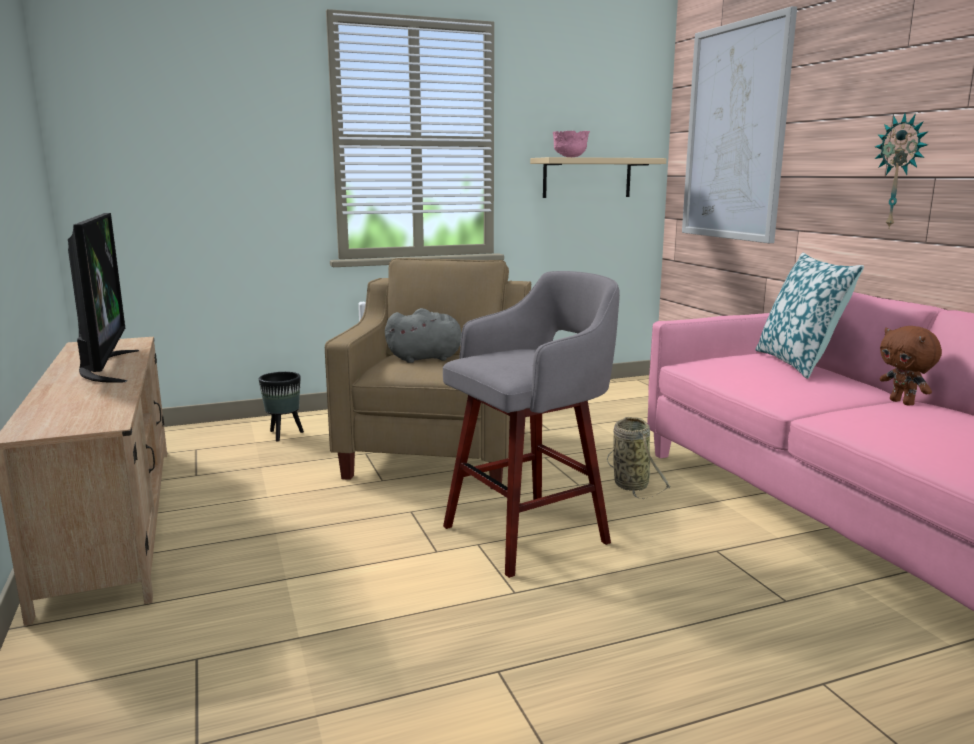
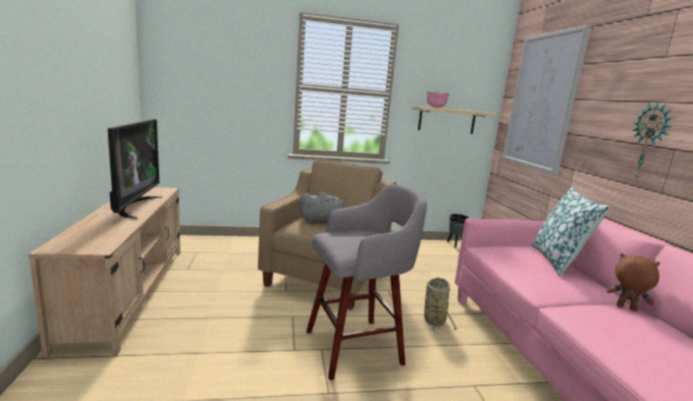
camera: 10 degrees right, 0 degrees up
(284, 435) = (246, 250): black planter -> black planter (455, 244)
(903, 402) = (625, 308): brown plush toy -> brown plush toy turned 135 degrees clockwise

